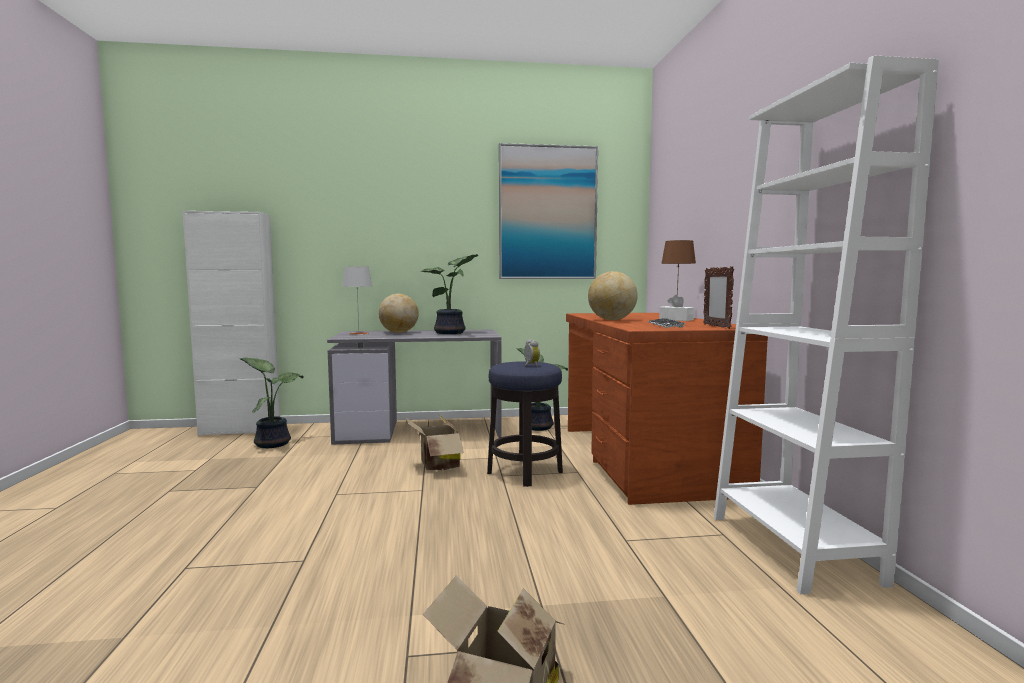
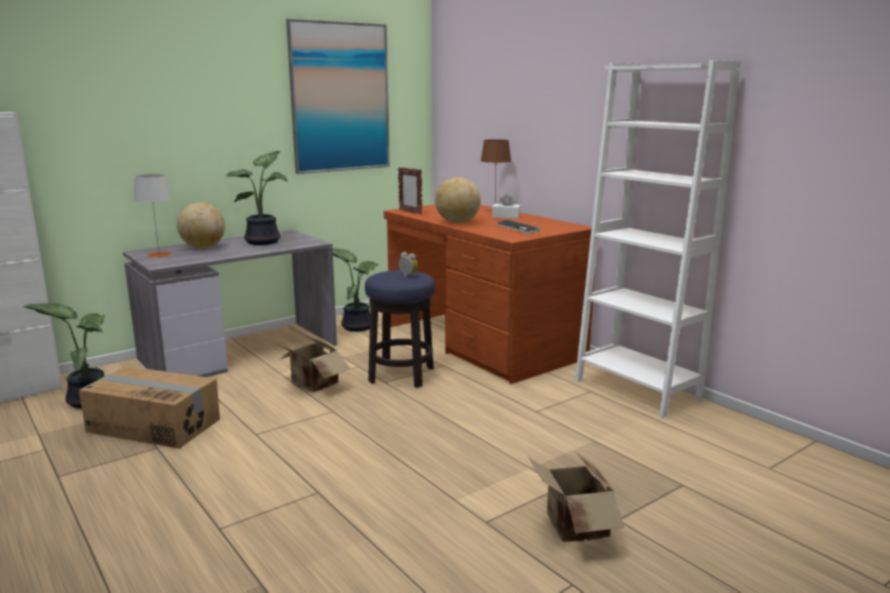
camera: 30 degrees left, 10 degrees up
(282, 469) = (154, 425): none -> cardboard box
(716, 326) = (558, 227): picture frame -> picture frame (410, 212)

